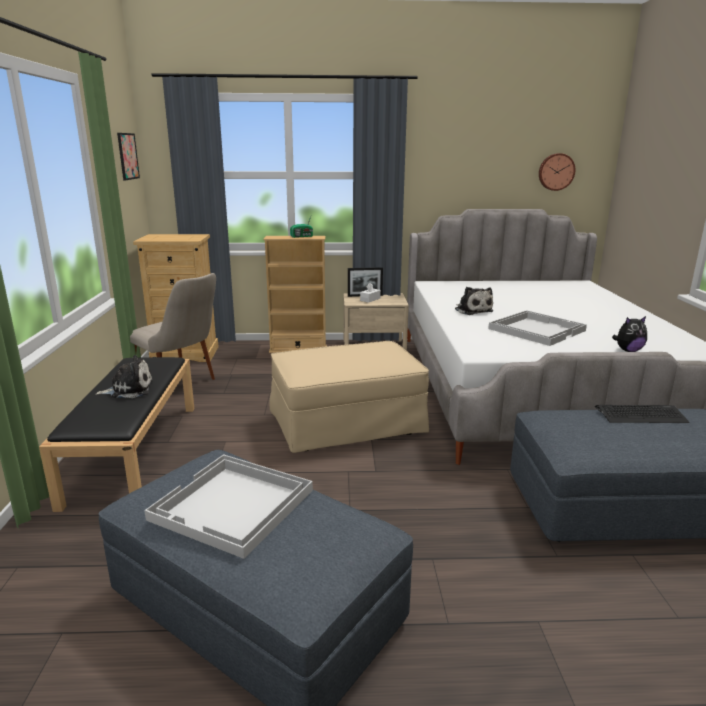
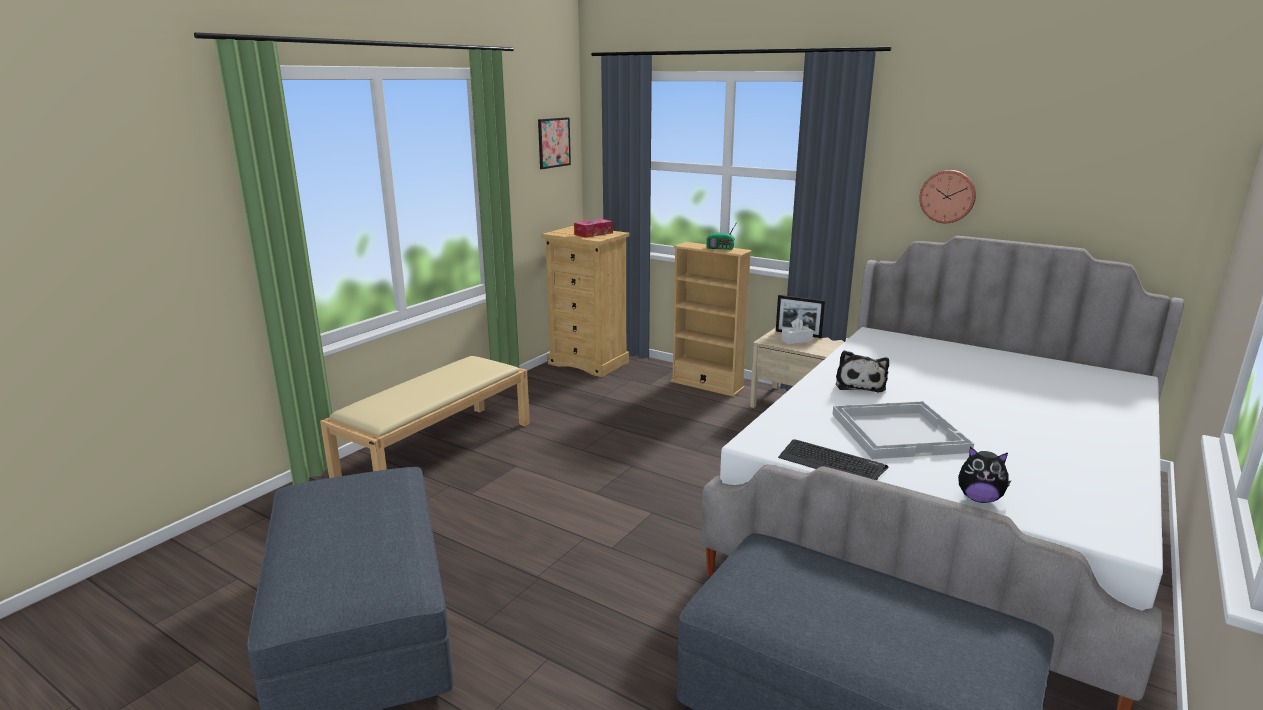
camera: 35 degrees right, 0 degrees up
(129, 390) = (430, 388): plush toy -> none
(134, 451) = (438, 450): black bench -> beige bench
(181, 385) = (546, 396): beige chair -> none
(182, 237) = (593, 234): none -> tissue box
(233, 505) = (345, 519): white tray -> none
(346, 424) = (648, 486): beige ottoman -> none
(556, 172) = (1121, 191): wall clock -> wall clock (947, 196)
(641, 415) = (894, 593): keyboard -> keyboard (831, 463)

